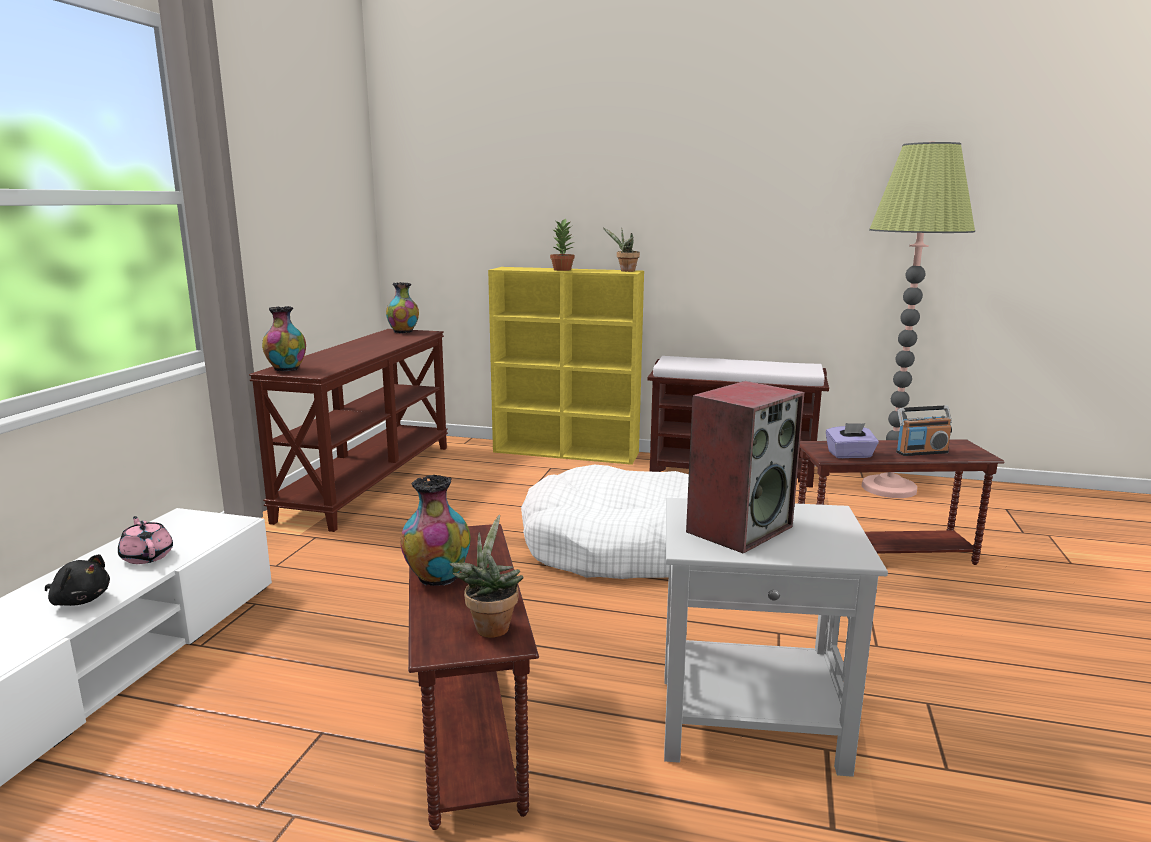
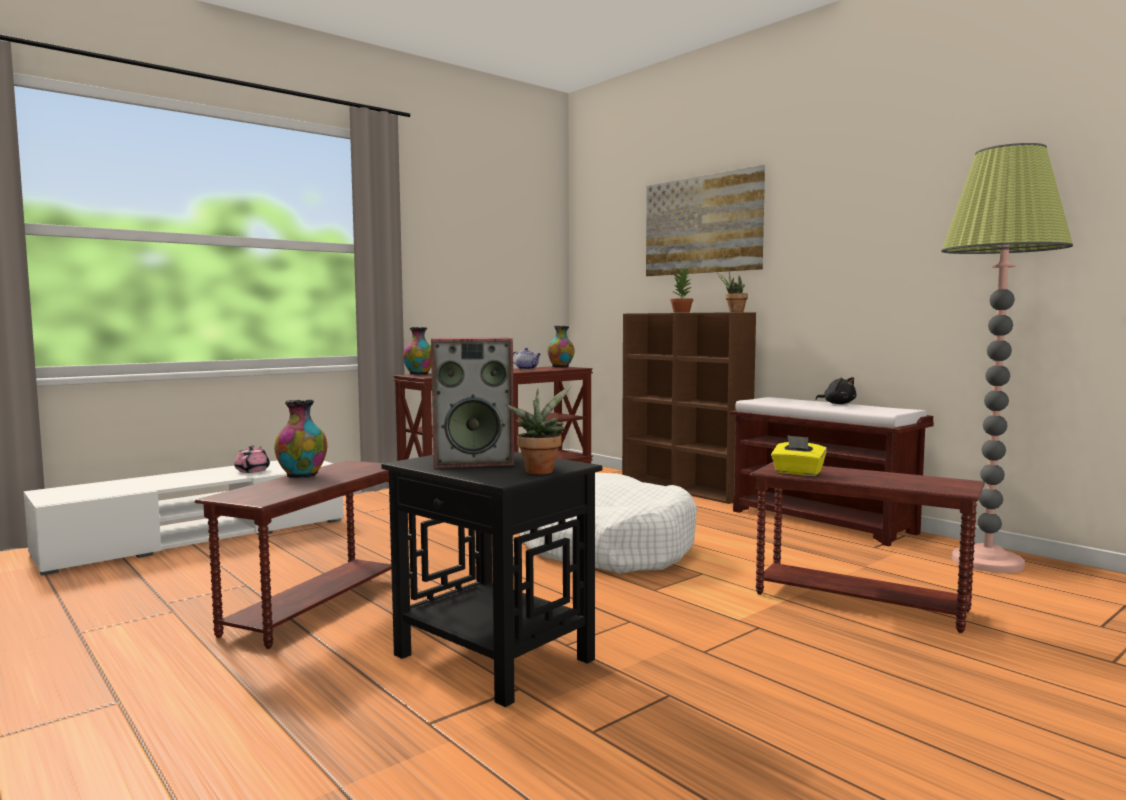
camera: 35 degrees right, 10 degrees down
(80, 600) = (190, 480): black plush toy -> black plush toy (838, 404)
(379, 340) = (526, 369): none -> teapot
(490, 626) = (271, 495): potted plant -> potted plant (540, 470)
(567, 452) = (685, 489): yellow bookcase -> brown bookcase
(573, 172) = (702, 225): none -> picture
(752, 723) = (495, 658): white side table -> black side table
(850, 455) = (798, 473): purple tissue box -> yellow tissue box
(921, 452) = (888, 480): radio -> none

